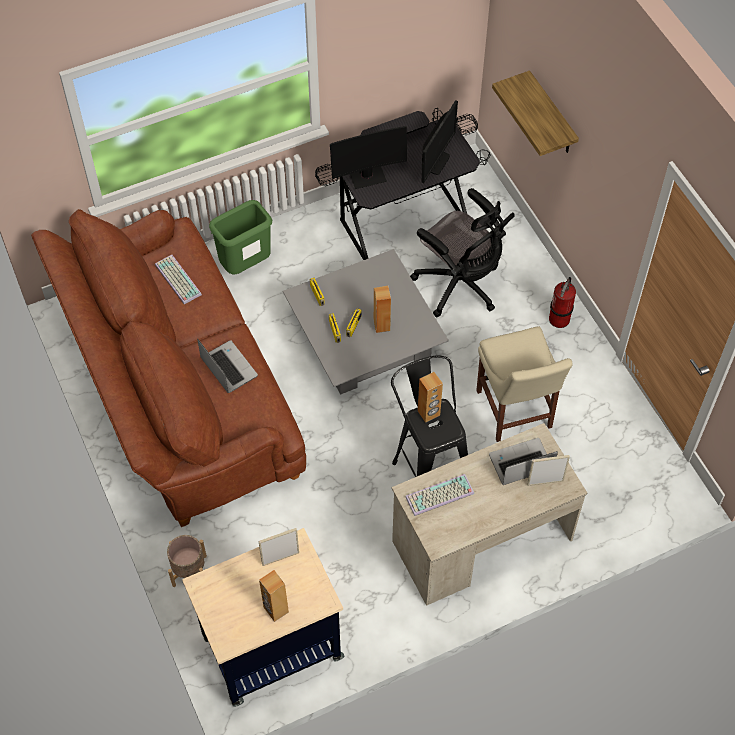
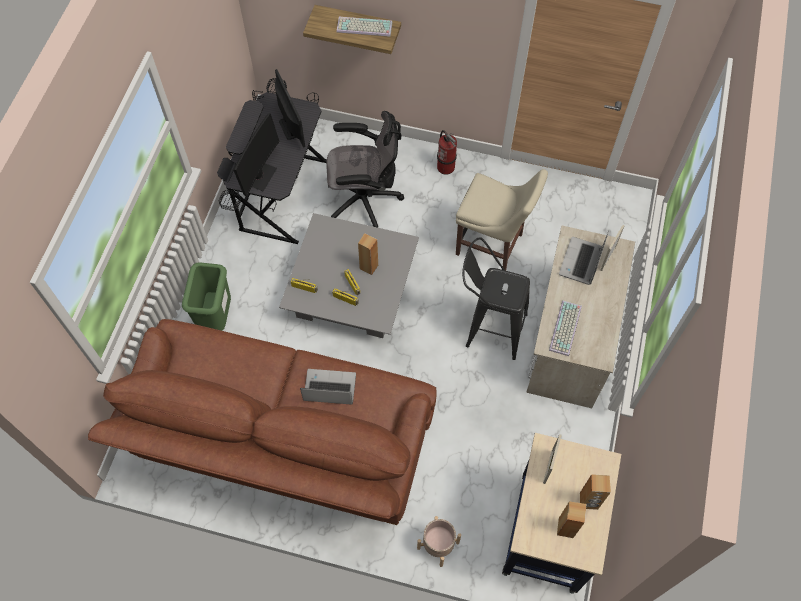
camera: 50 degrees left, 5 degrees up
(176, 279) = (216, 367): keyboard -> keyboard (363, 28)
(428, 413) = (492, 286): brown speaker -> brown speaker (566, 528)

